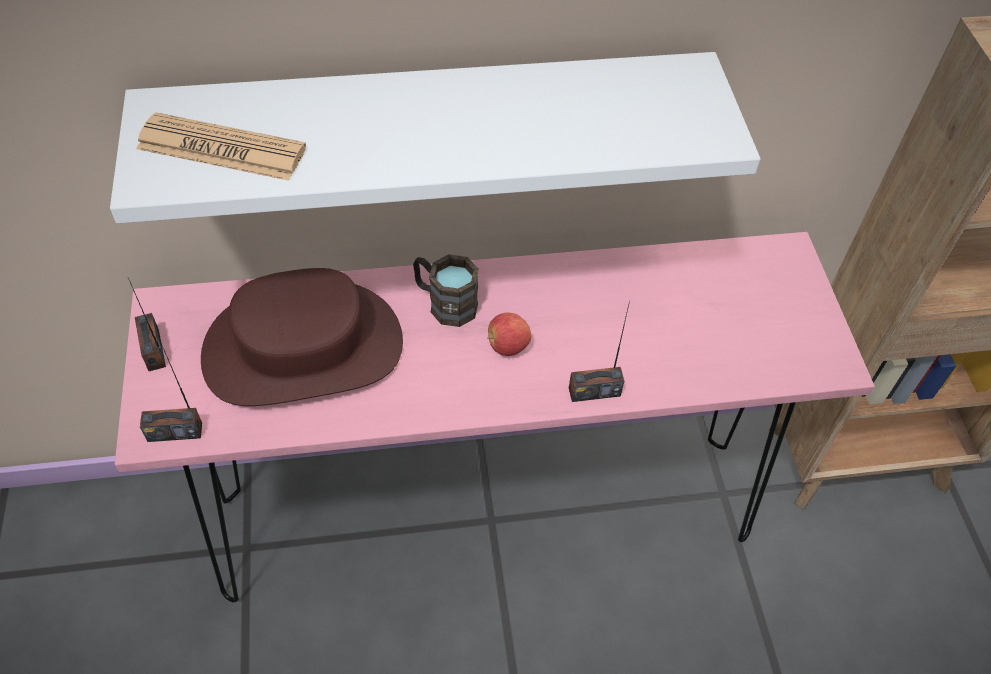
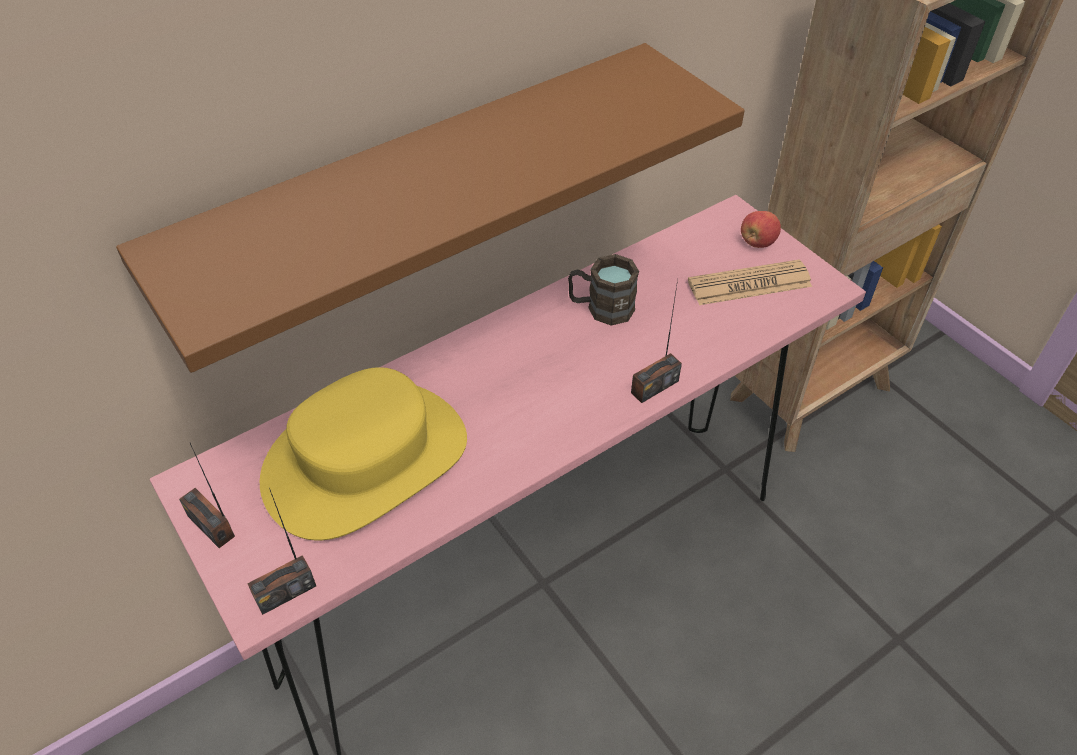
camera: 25 degrees left, 5 degrees down
(221, 148) = (262, 262): newspaper -> newspaper (749, 284)
(303, 348) = (366, 460): brown hat -> yellow hat
(431, 124) = (418, 189): white shelf -> brown shelf
(445, 303) = (474, 367): brown mug -> brown mug (601, 308)
(507, 346) = (555, 380): apple -> apple (757, 242)

